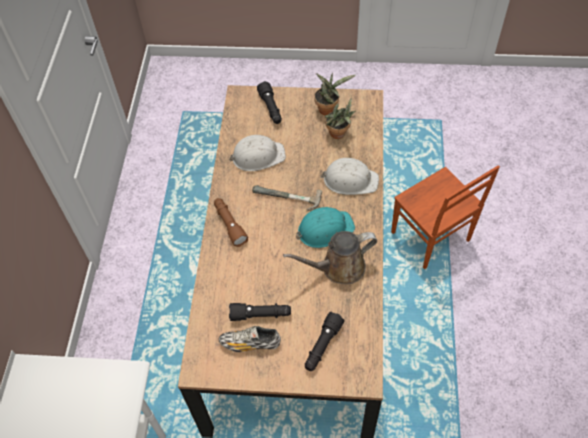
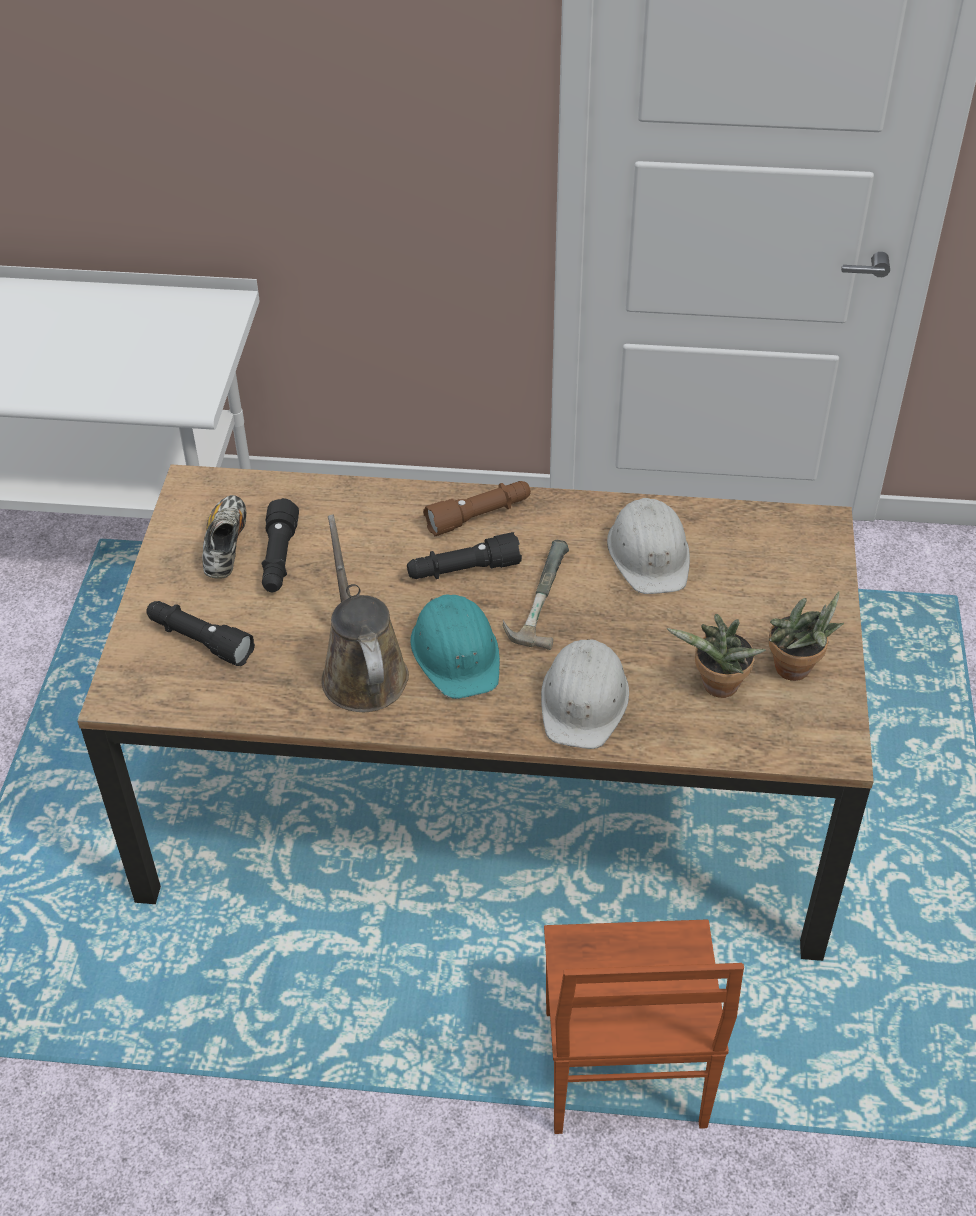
camera: 90 degrees right, 10 degrees down
(271, 108) = (787, 574): black flashlight -> black flashlight (463, 570)
(430, 238) = (622, 1071): brown chair -> brown chair turned 60 degrees counterclockwise

